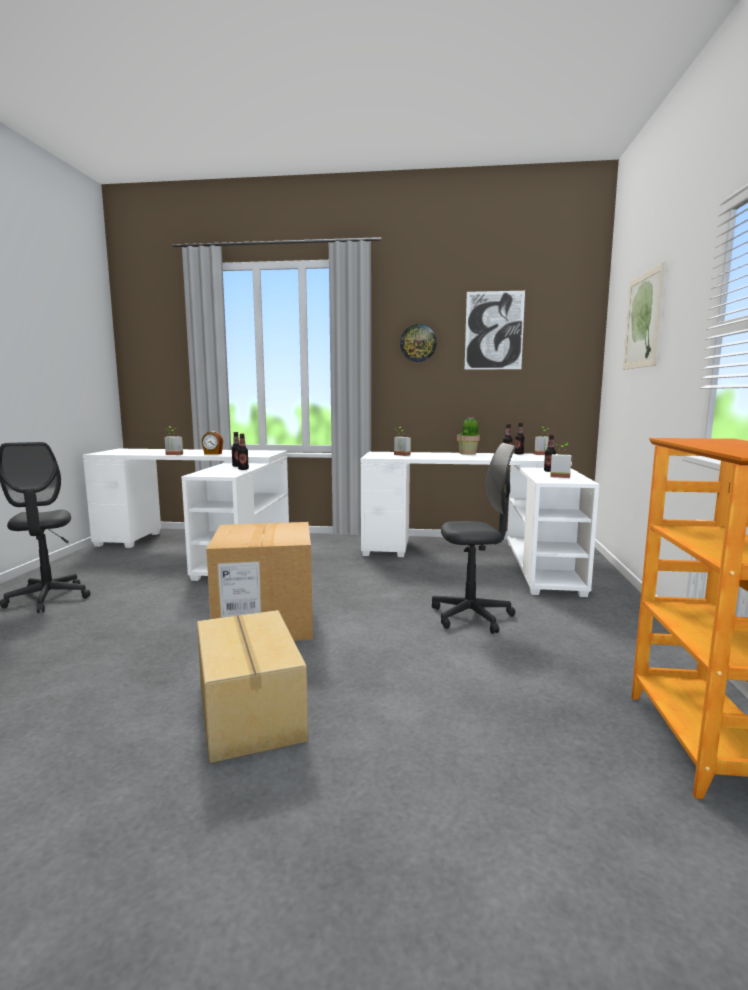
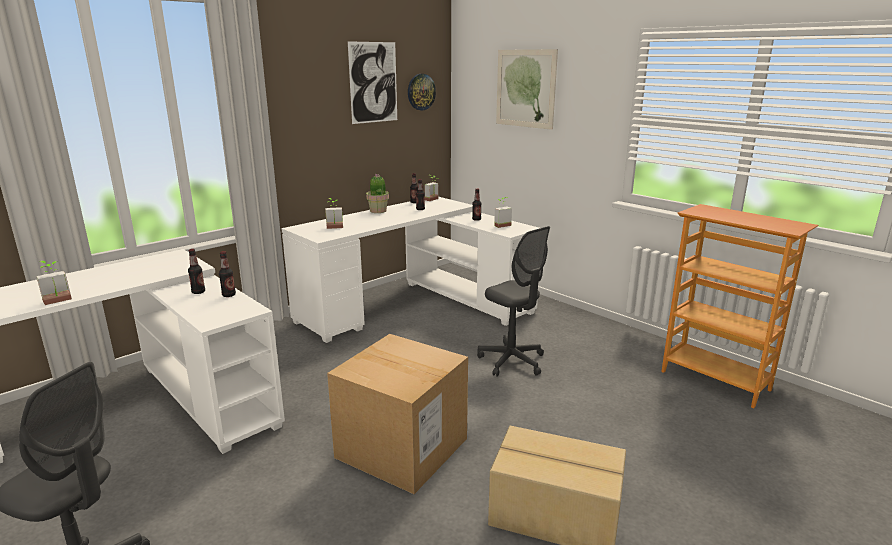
camera: 50 degrees left, 10 degrees up
(212, 454) = (113, 282): alarm clock -> none
(418, 343) = (307, 98): wall clock -> wall clock (421, 92)
(471, 617) = (512, 361): grey office chair -> grey office chair turned 105 degrees clockwise

